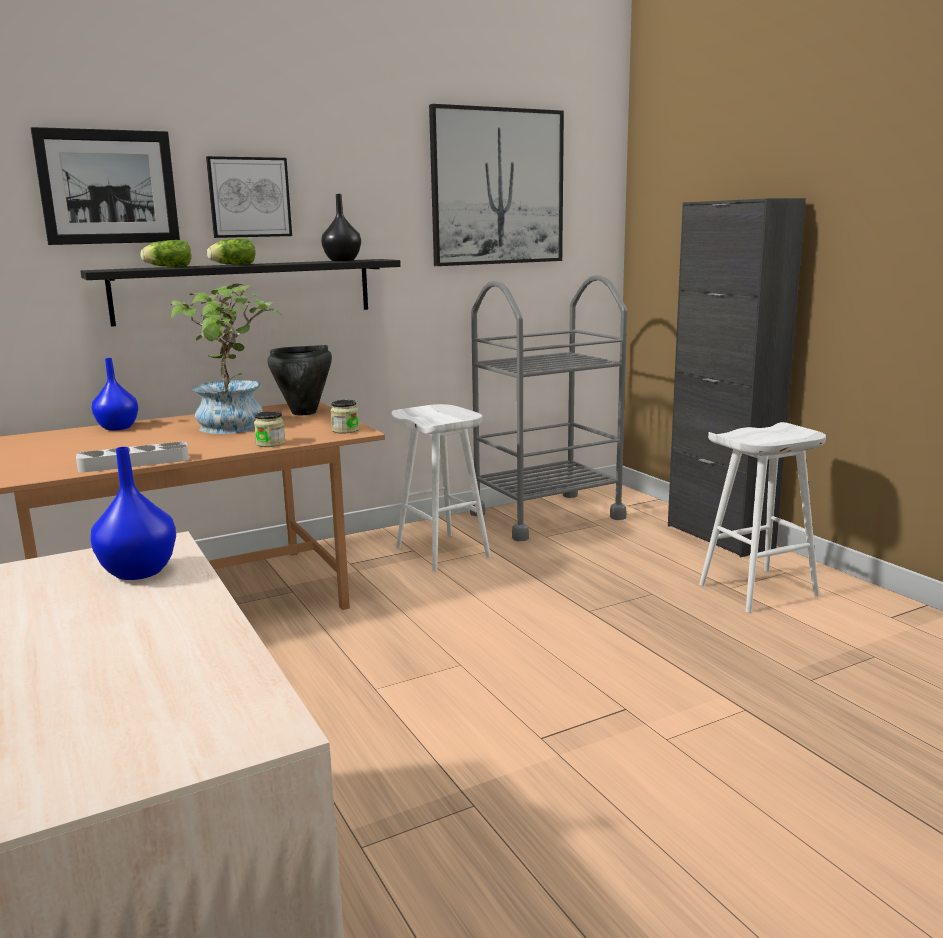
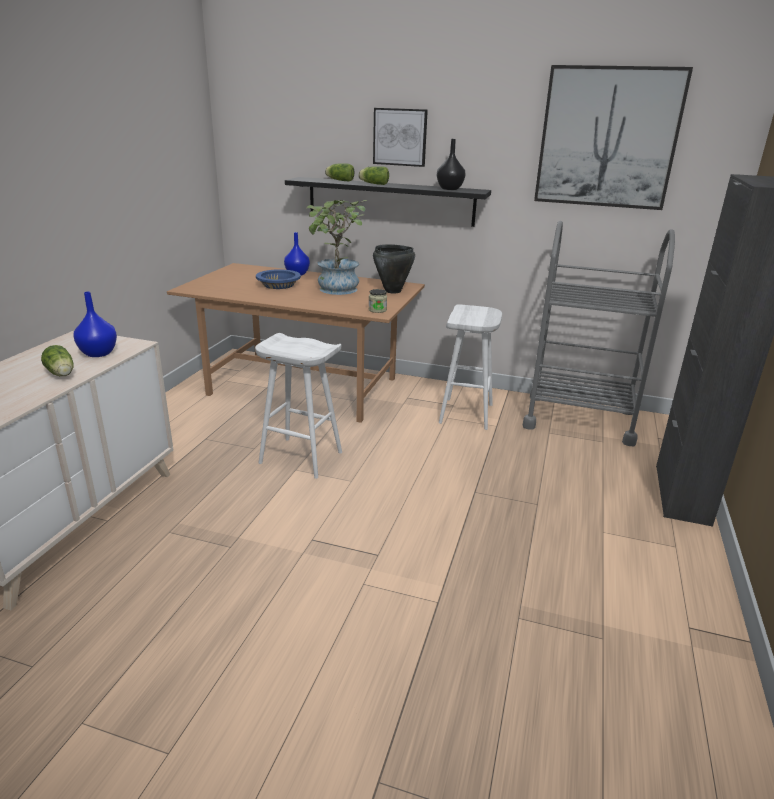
camera: 45 degrees right, 10 degrees up
(108, 187) = (317, 126): picture -> none
(129, 443) = (278, 285): none -> blue bowl
(134, 463) = (250, 297): grey tray -> none
(167, 611) = (61, 374): none -> lettuce
(270, 444) = (324, 306): jar -> none
(757, 591) = (619, 545): white stool -> white stool (299, 458)

